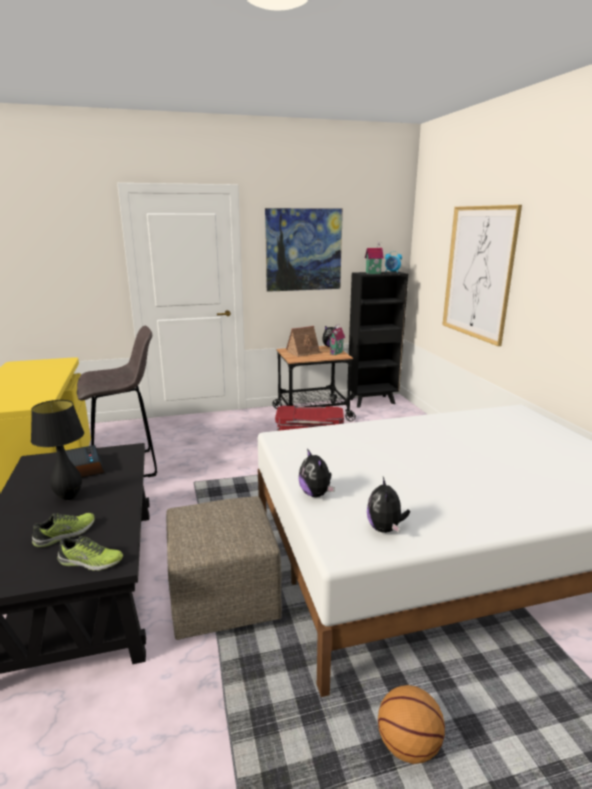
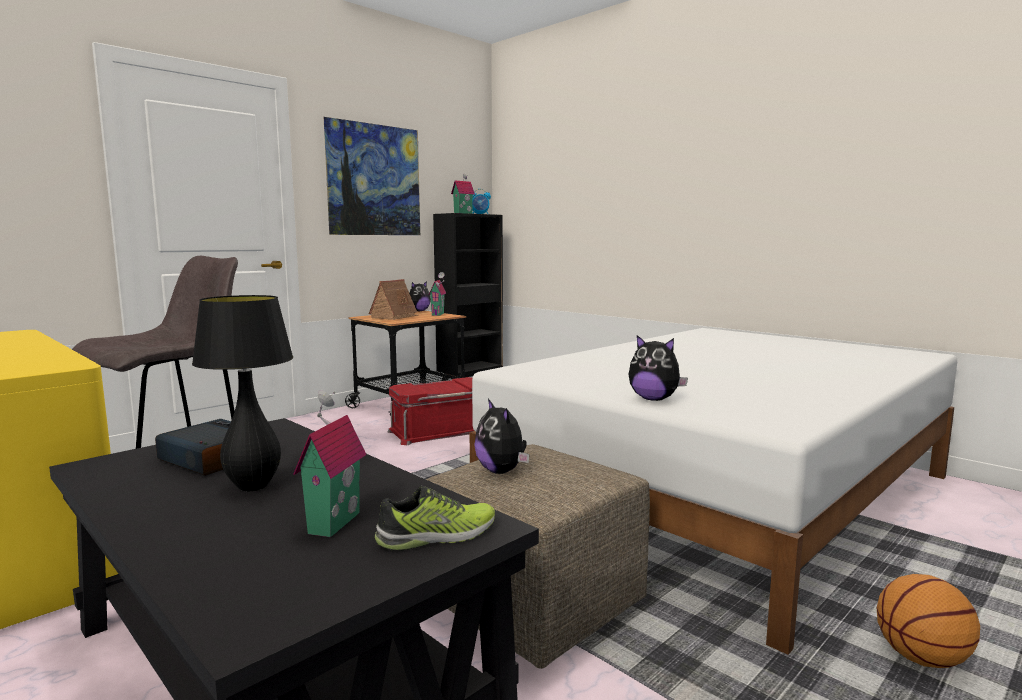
camera: 30 degrees left, 10 degrees down
(65, 534) = (331, 522): shoe -> toy house
(385, 529) = (779, 407): plush toy -> plush toy (502, 471)
(478, 273) = (609, 197): picture -> none

